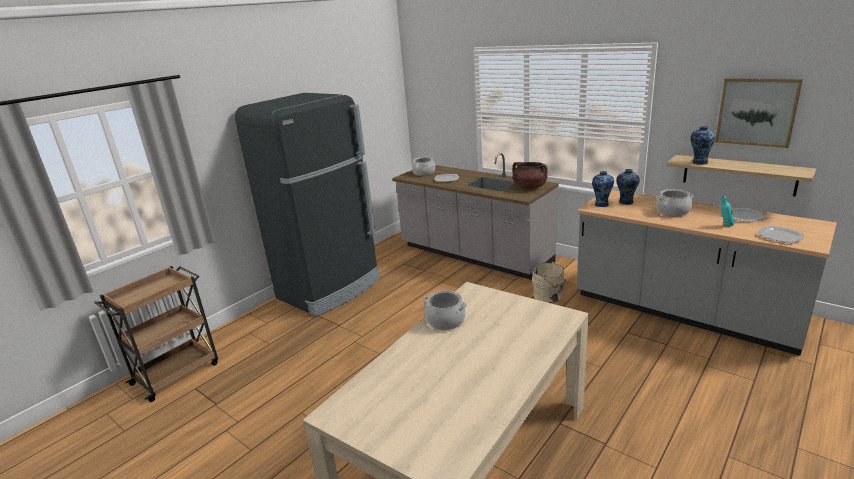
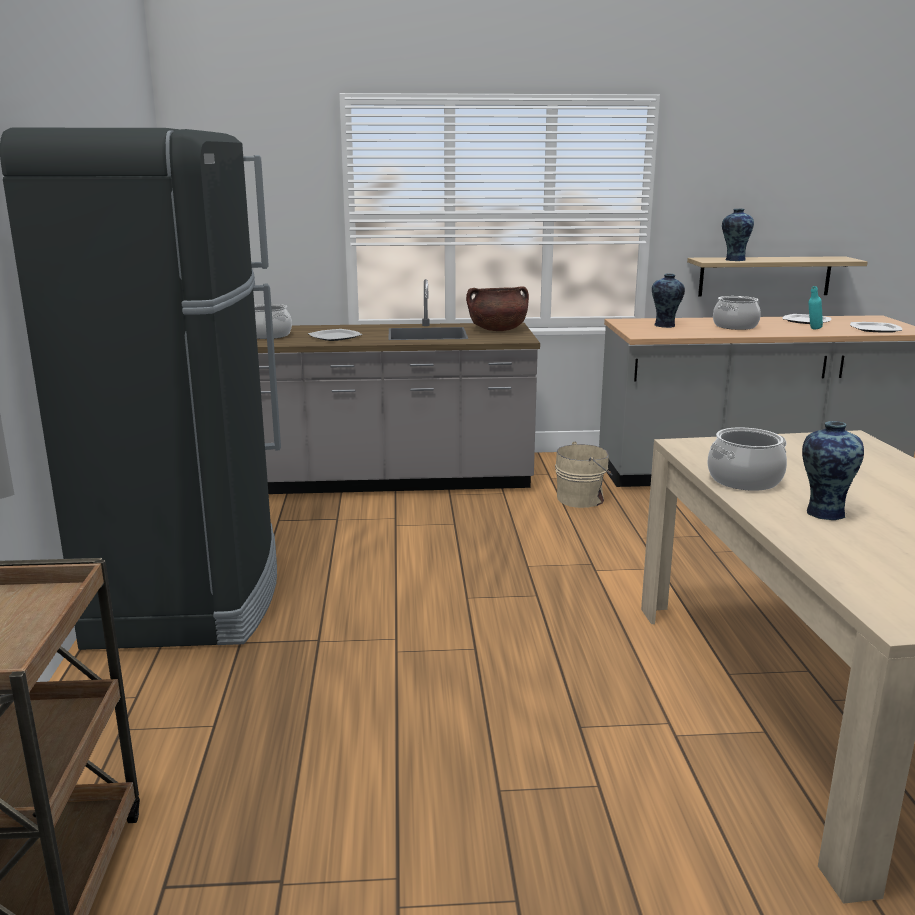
camera: 45 degrees left, 5 degrees down
(601, 204) = (644, 331): vase -> vase (823, 512)
(756, 112) = (782, 189): picture -> none

